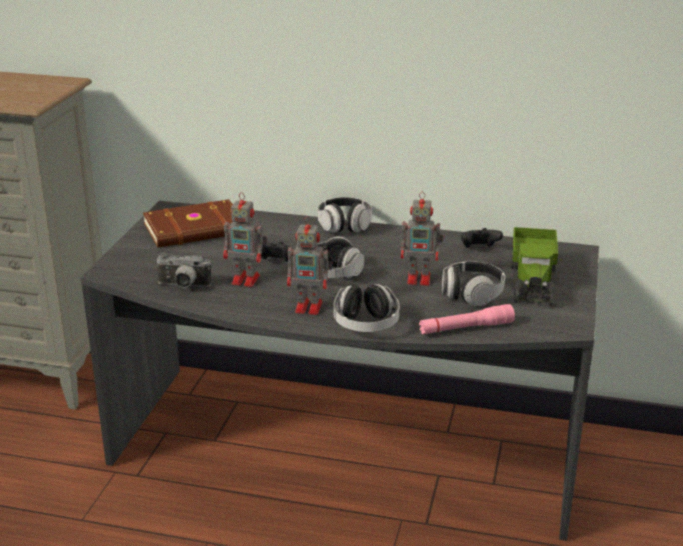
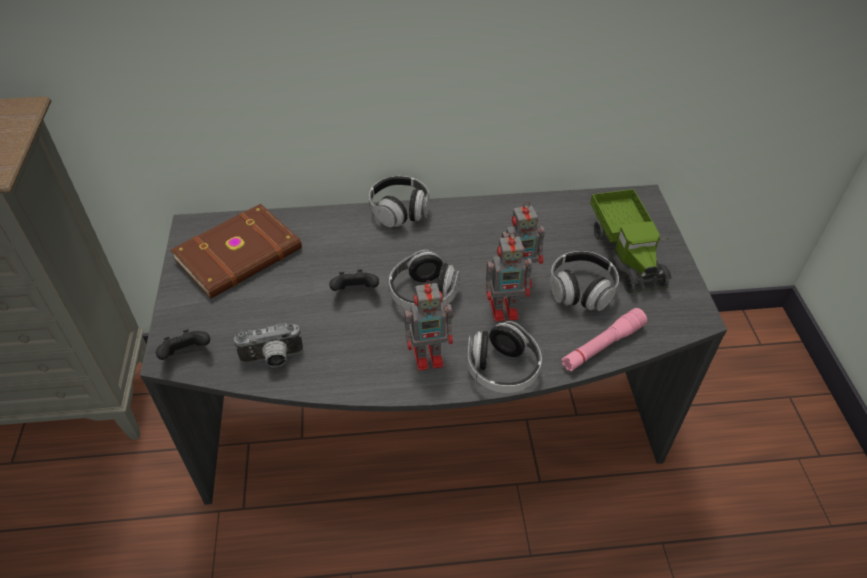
camera: 20 degrees left, 20 degrees up
(247, 280) = (339, 328): toy robot -> toy robot (505, 309)
(479, 249) = (552, 217): black game controller -> black game controller (187, 354)

